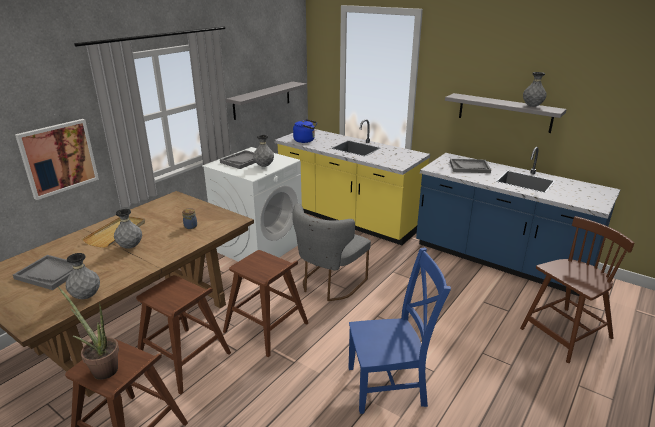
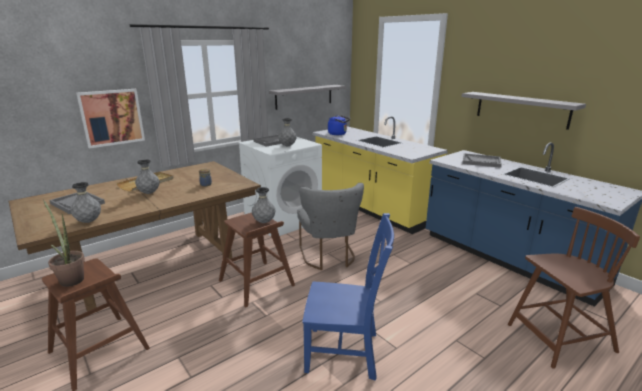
camera: 15 degrees right, 5 degrees down
(184, 359) = (176, 297): brown stool -> none
(329, 285) = (329, 257): grey chair -> grey chair turned 60 degrees counterclockwise
(532, 106) = (548, 101): grey vase -> grey vase (264, 222)

